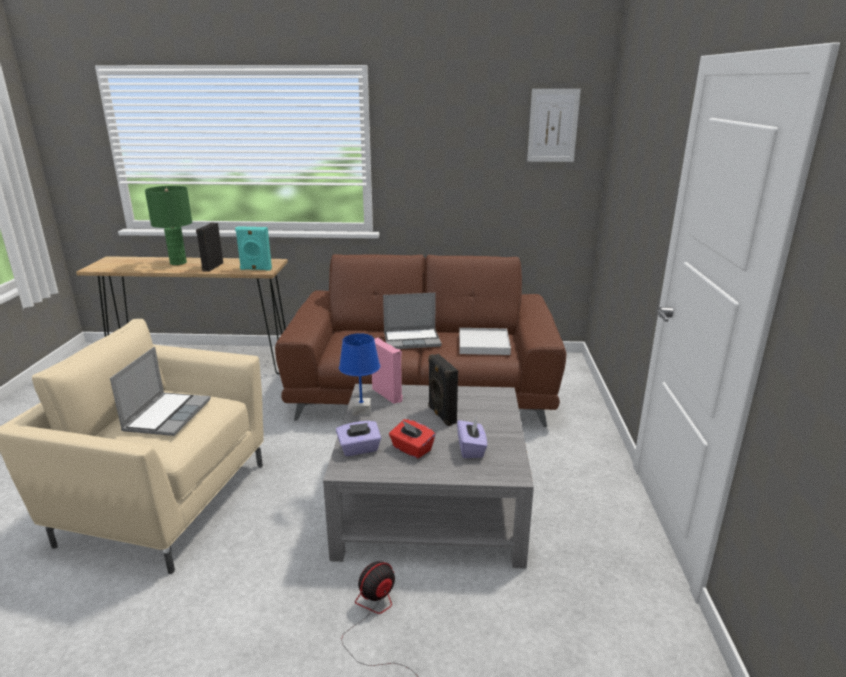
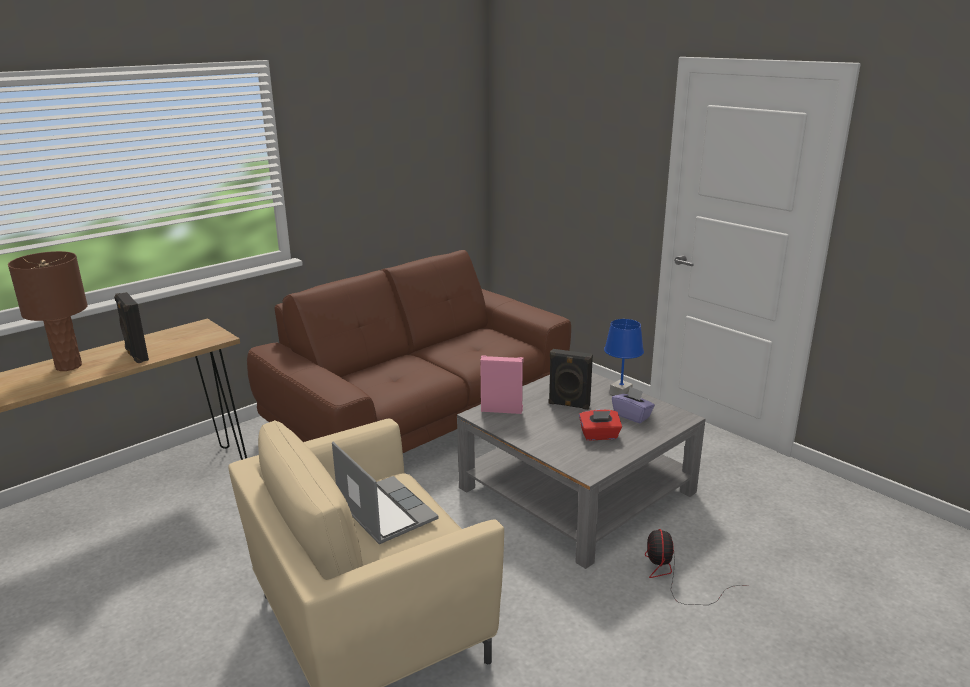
camera: 45 degrees left, 0 degrees up
(178, 263) = (69, 366): green table lamp -> brown table lamp
(255, 269) = (203, 339): turquoise speaker -> none
(359, 449) = (567, 454): purple tissue box -> none
(362, 411) = (509, 430): blue table lamp -> blue table lamp (620, 393)
(412, 340) = (425, 361): laptop -> none
(484, 344) = (488, 342): white tray -> none
(553, 125) = (448, 112): picture -> none

